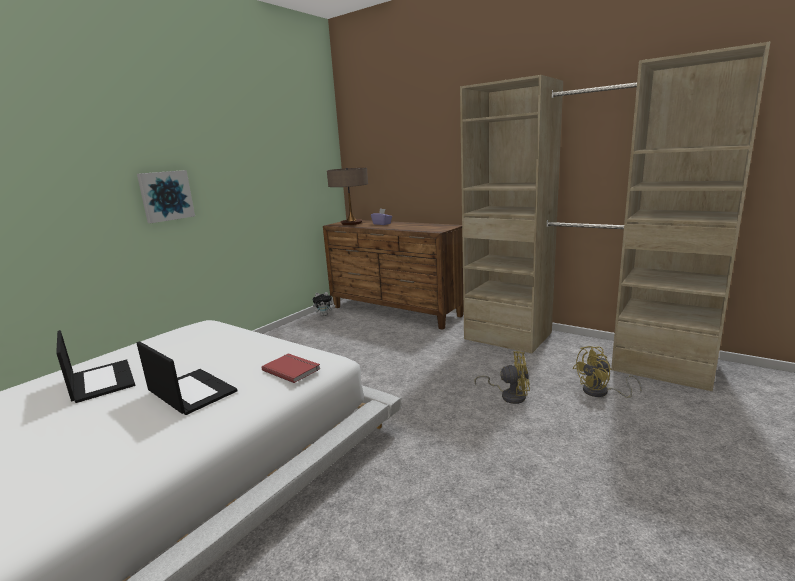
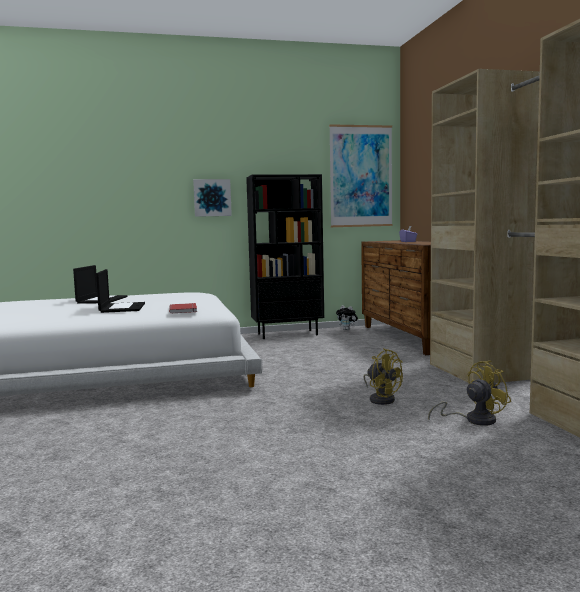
camera: 40 degrees right, 10 degrees down
(278, 337) = (288, 334): none -> black bookcase
(311, 158) = (361, 176): none -> picture
(351, 223) = (387, 241): table lamp -> none
(601, 392) = (474, 420): yellow fan -> yellow fan turned 135 degrees clockwise

